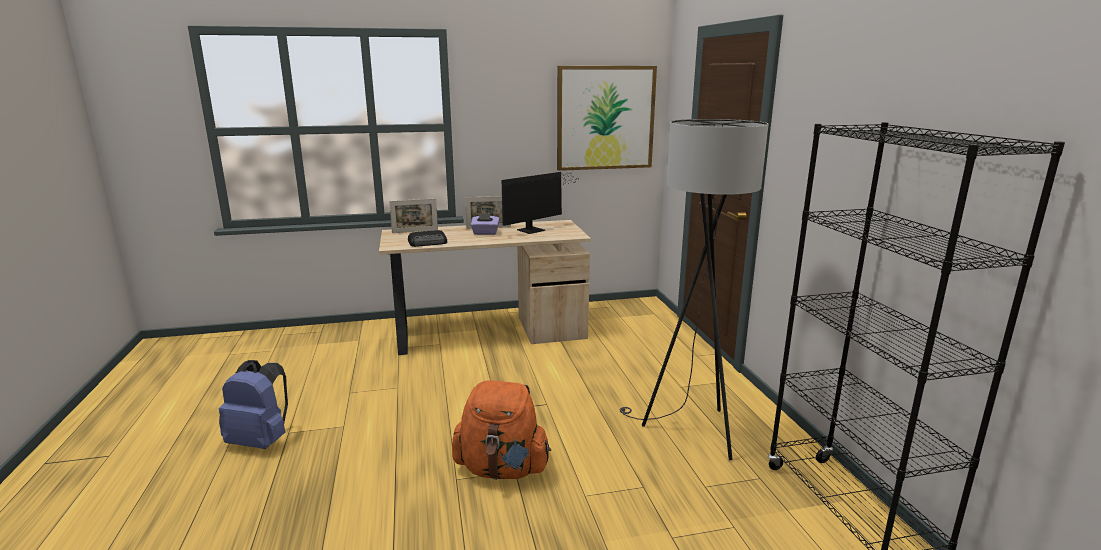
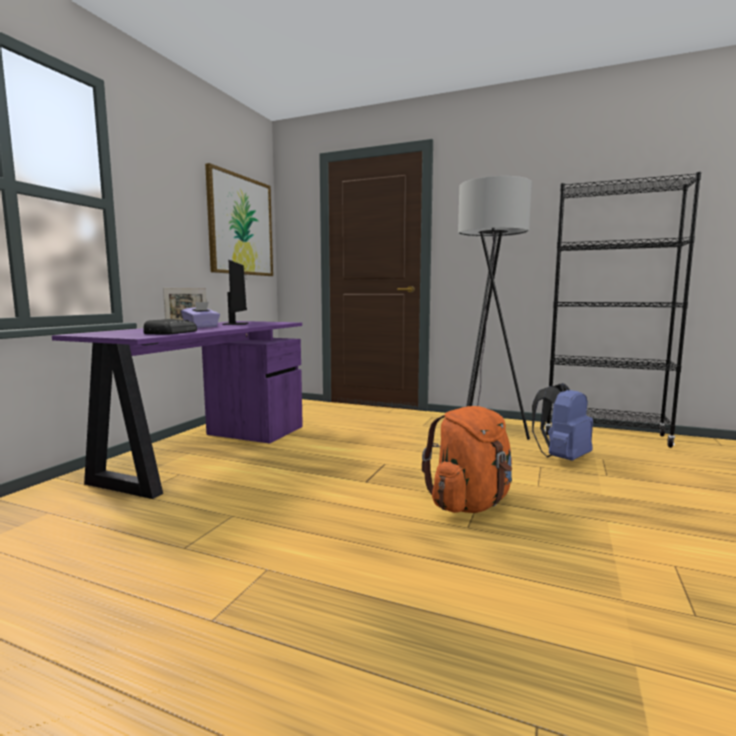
camera: 55 degrees left, 10 degrees down
(261, 441) = (195, 654): blue backpack -> blue backpack (562, 458)
(415, 231) = (111, 332): picture frame -> none
(487, 332) = (207, 451): beige desk -> purple desk

